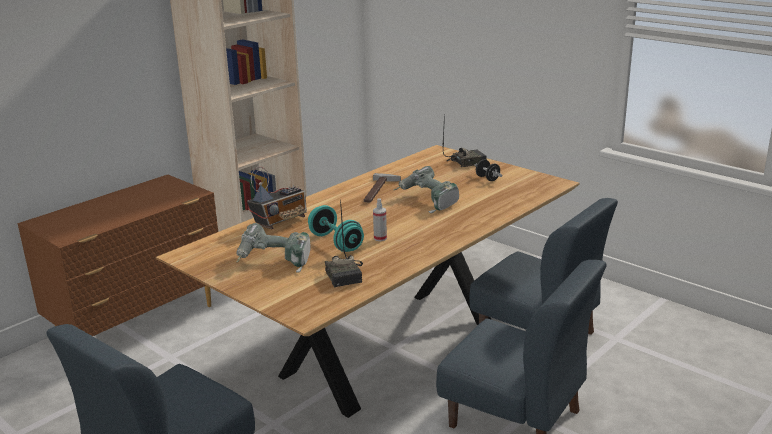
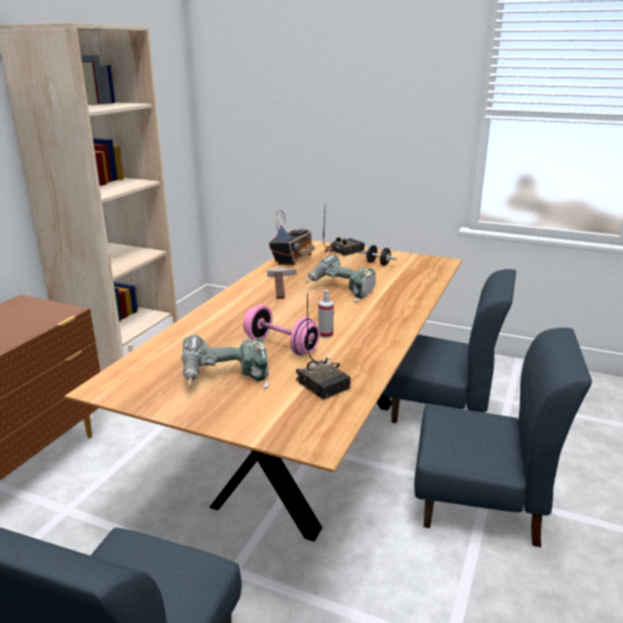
camera: 20 degrees left, 0 degrees up
(280, 221) = (199, 330): radio -> radio (293, 260)
(336, 242) = (281, 346): turquoise dumbbell -> pink dumbbell

